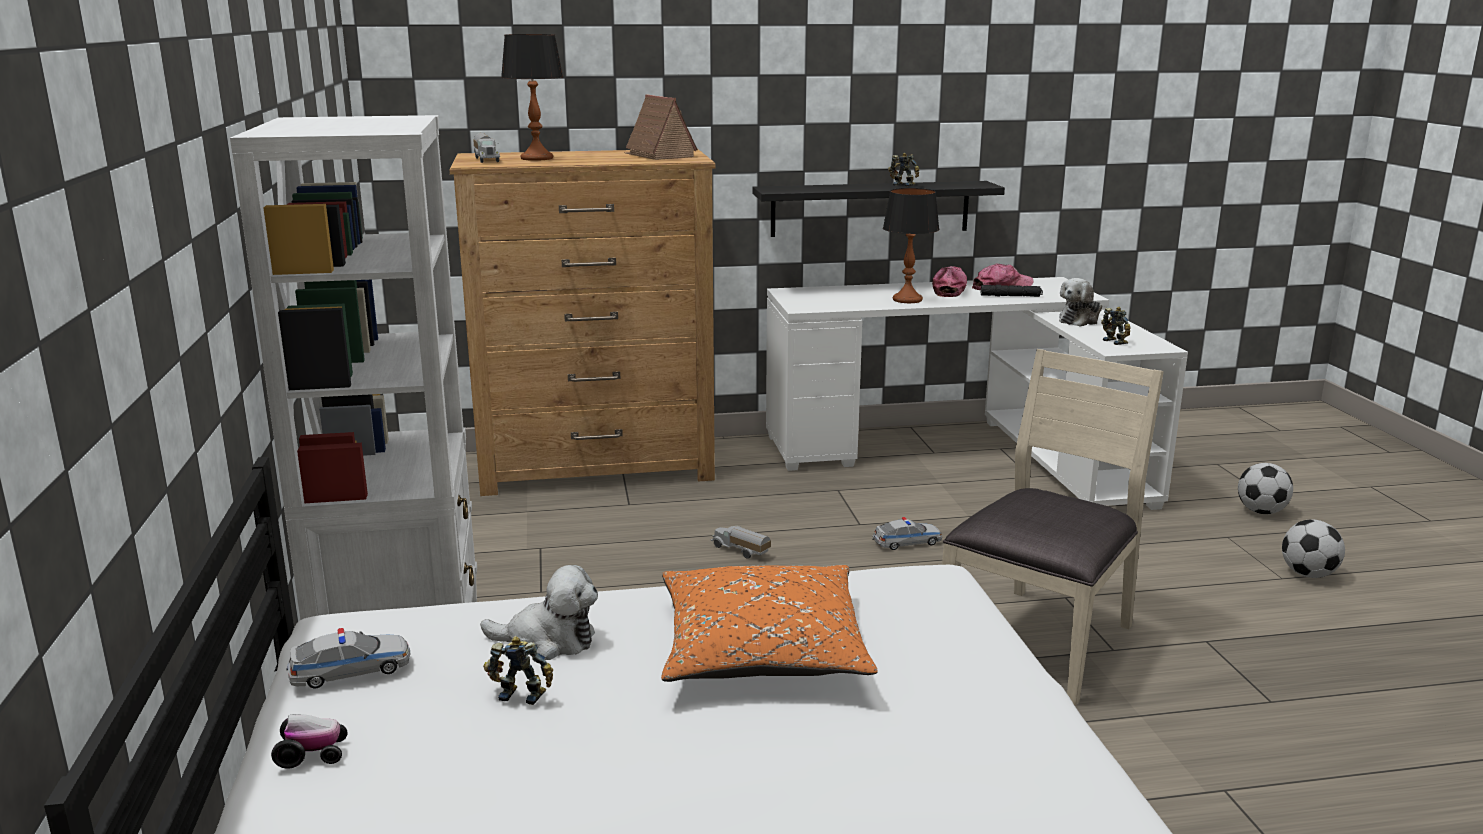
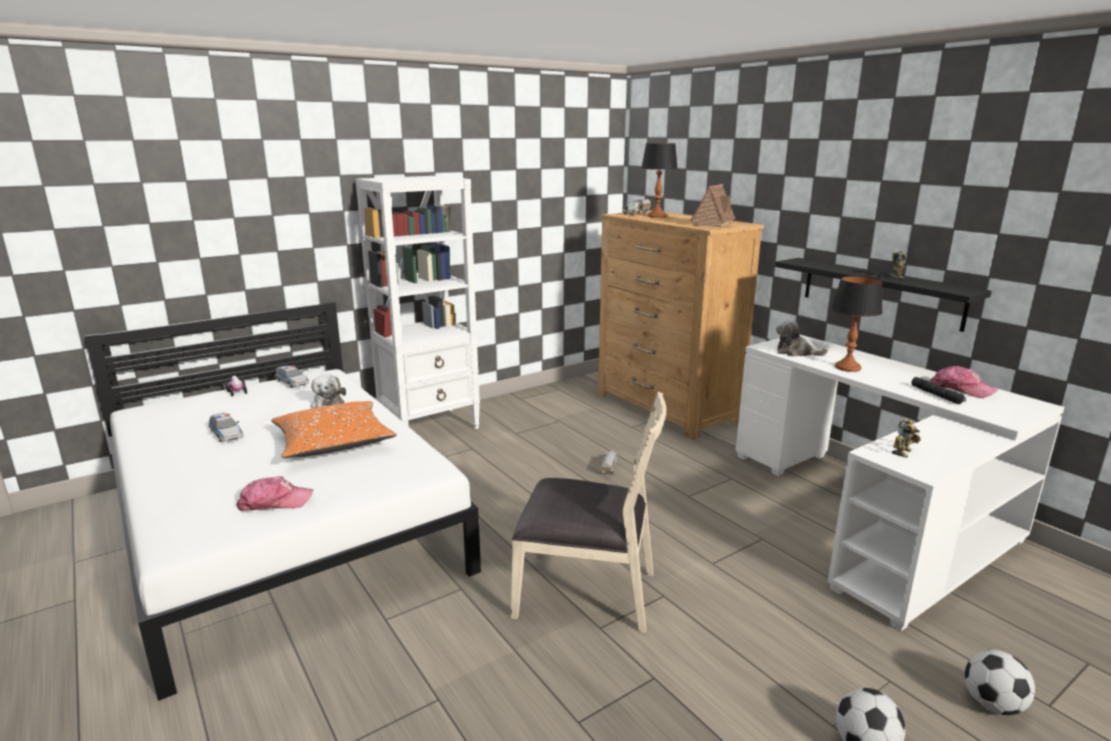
camera: 65 degrees right, 0 degrees up
(522, 693) = (280, 409): toy robot -> none
(907, 542) = (681, 517): toy car -> toy car (226, 433)
(949, 290) = (907, 375): cap -> cap (275, 502)
(1080, 320) = (948, 433): plush toy -> plush toy (796, 352)

